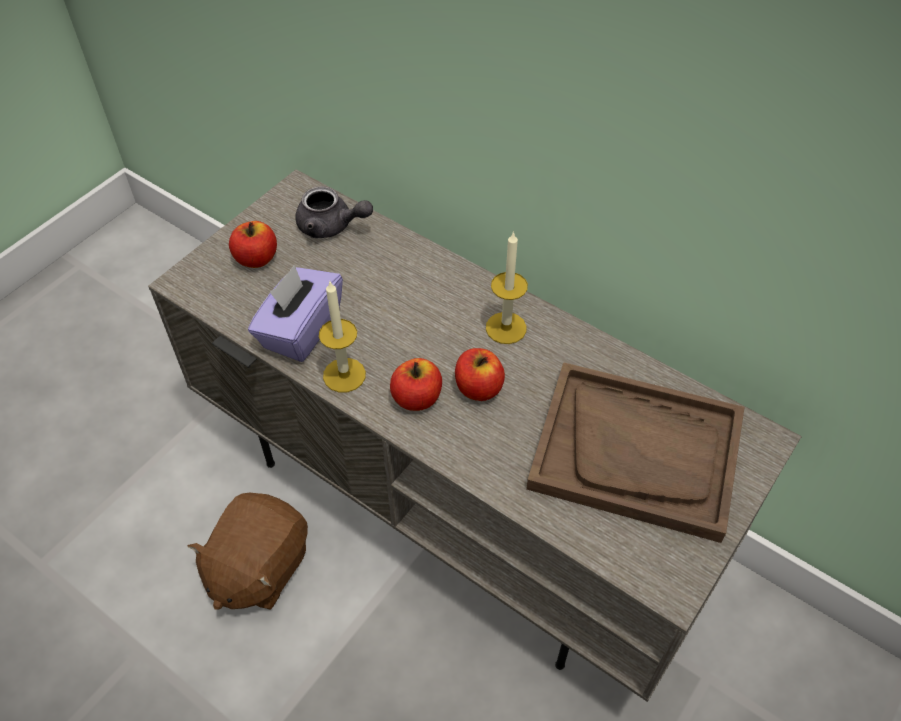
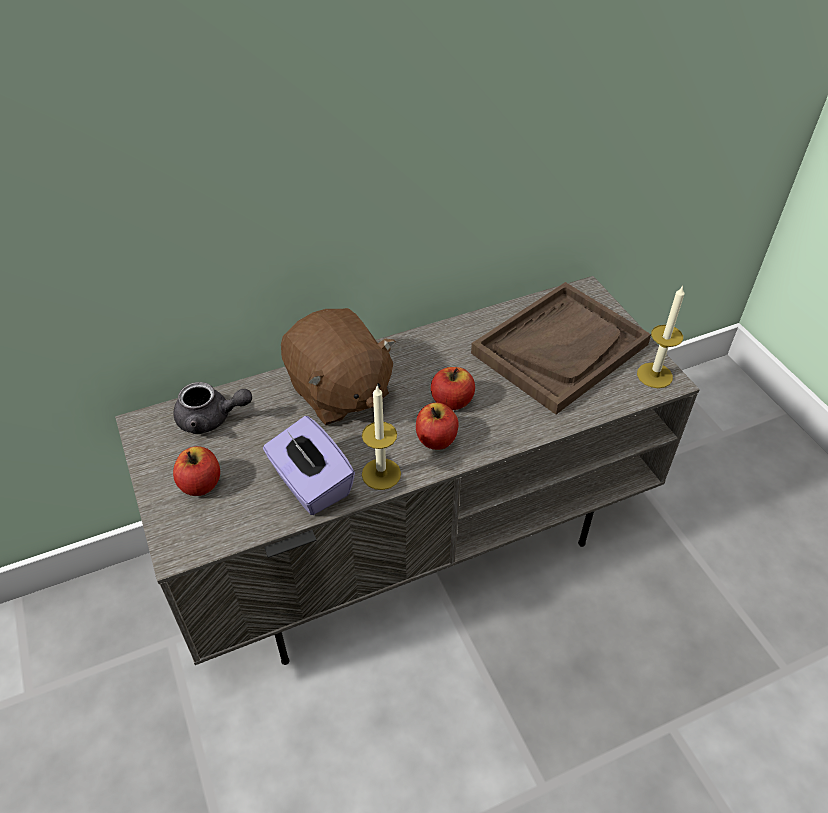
camera: 60 degrees left, 5 degrees down
(258, 567) = (381, 715): brown plush toy -> brown plush toy (338, 392)
(331, 226) = (211, 419): grey teapot -> grey teapot turned 45 degrees clockwise
(506, 328) = (408, 363): candle -> candle (654, 375)

